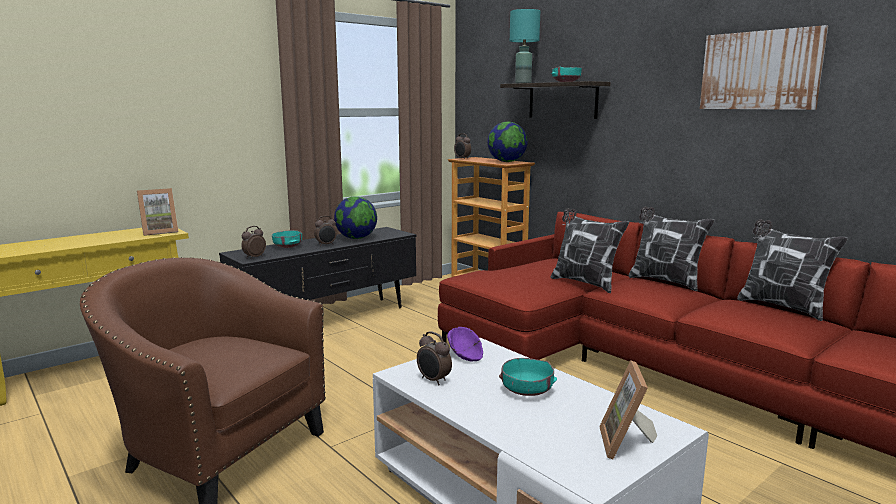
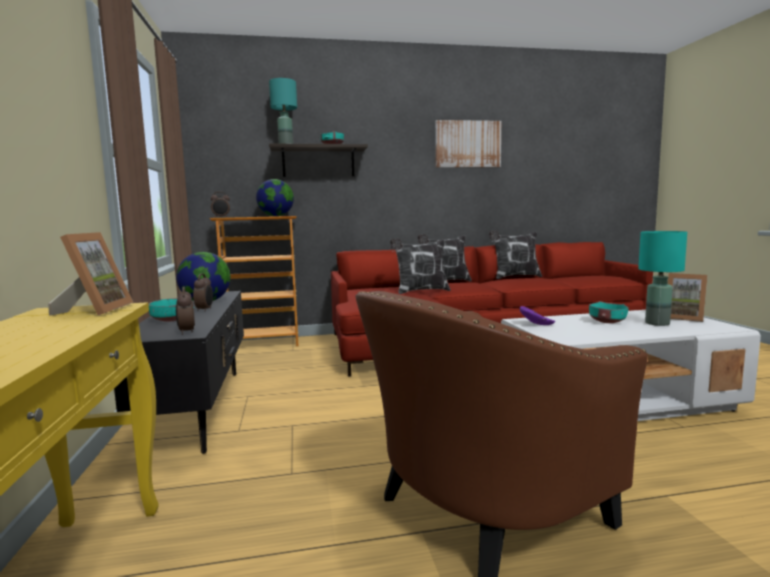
camera: 60 degrees left, 5 degrees down
(433, 380) = (581, 335): alarm clock -> none
(554, 423) = (657, 323): none -> turquoise table lamp

